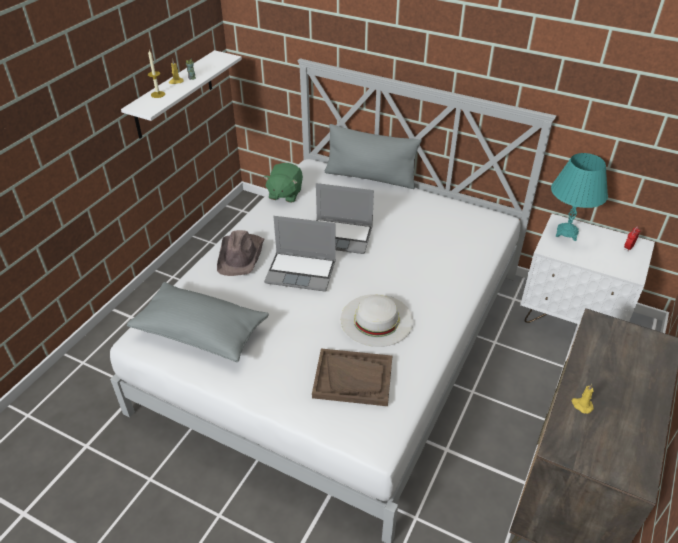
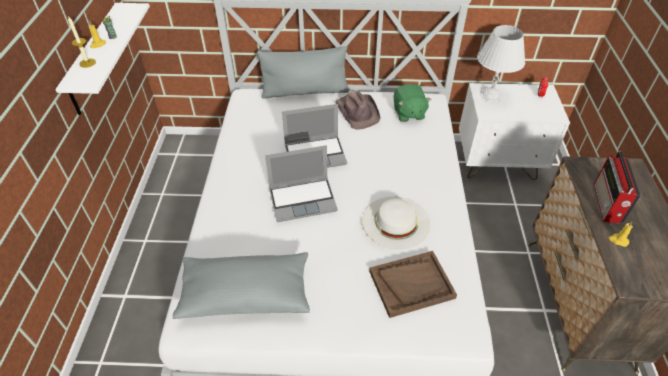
camera: 25 degrees left, 5 degrees up
(241, 255) = (236, 202): brown hat -> brown hat (357, 112)
(285, 194) = (238, 129): green plush toy -> green plush toy (408, 113)
(567, 233) = (490, 96): turquoise table lamp -> white table lamp
(598, 368) = (607, 204): none -> radio

